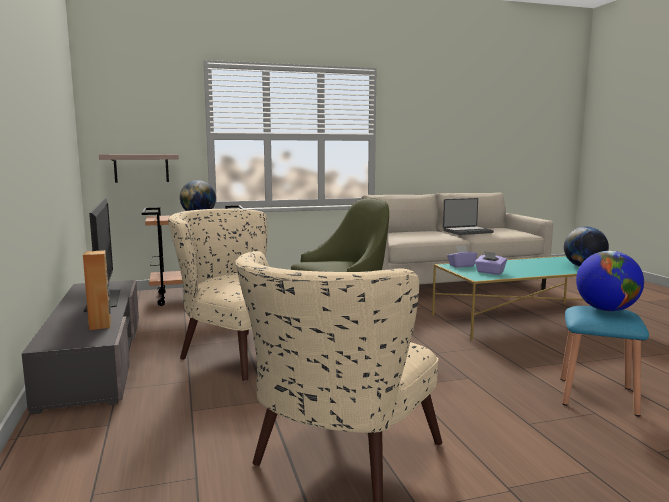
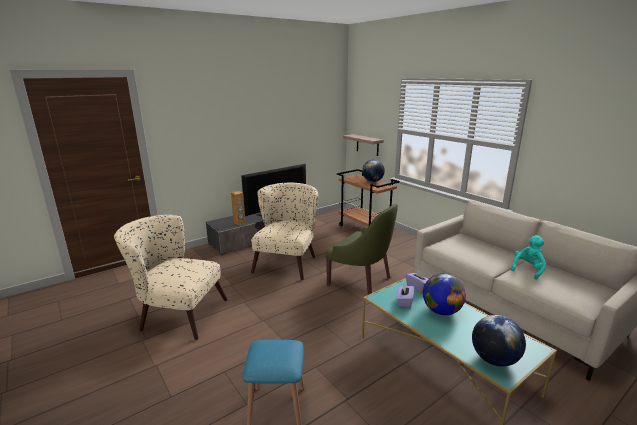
camera: 70 degrees right, 10 degrees up
(467, 231) = (527, 269): laptop -> turquoise plush toy
(606, 310) = (277, 353): globe -> globe (441, 311)

